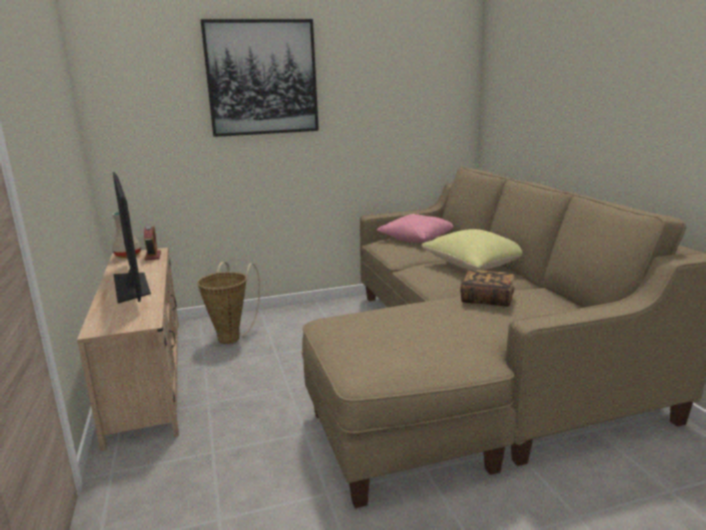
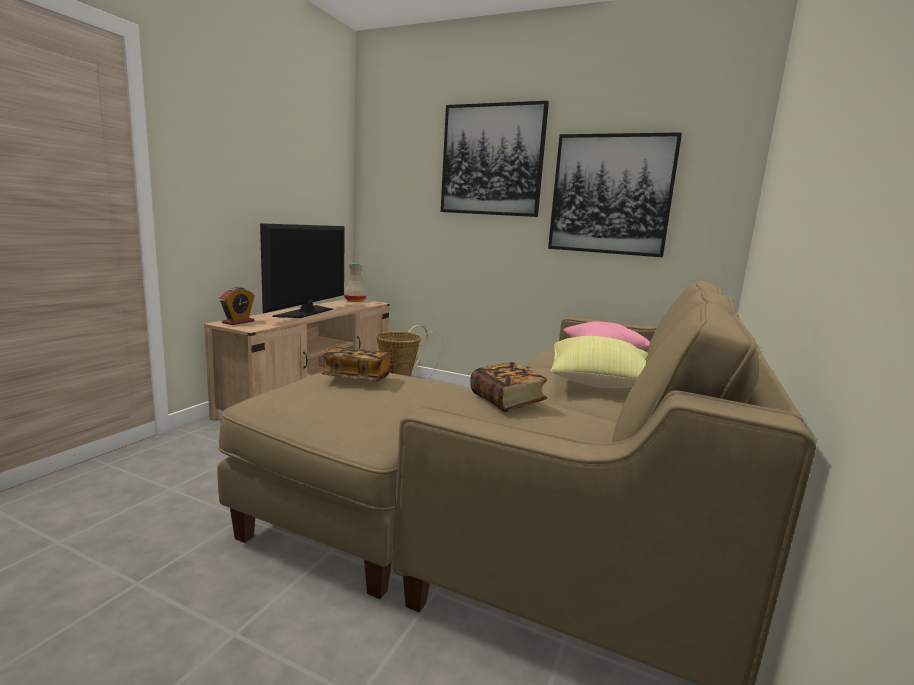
camera: 40 degrees right, 5 degrees down
(153, 256) = (365, 304): alarm clock -> alarm clock (238, 322)
(377, 325) = (357, 379): none -> book
(378, 104) = (610, 195): none -> picture

